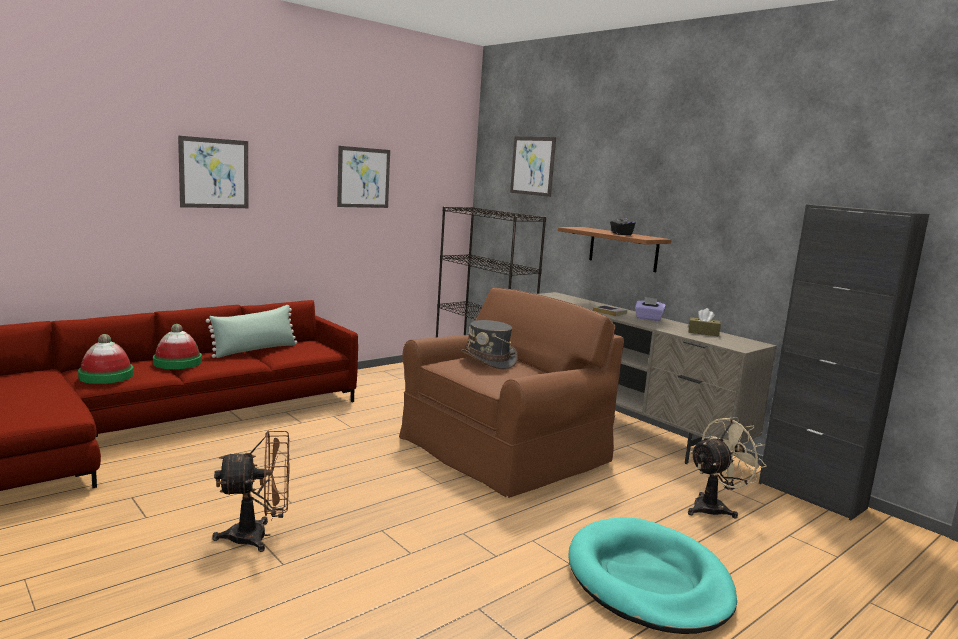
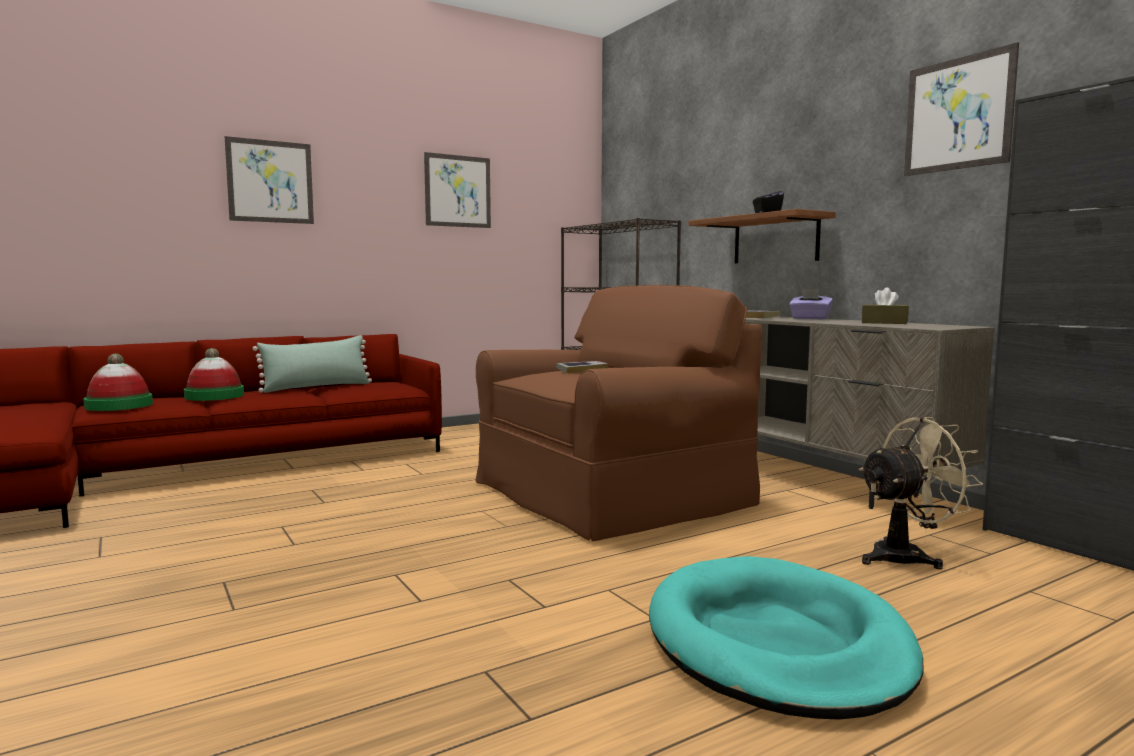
camera: 10 degrees right, 5 degrees down
(258, 536) = (224, 578): brown fan -> none
(489, 360) = (581, 371): grey hat -> book
(532, 166) = (662, 162): picture -> picture (958, 114)

